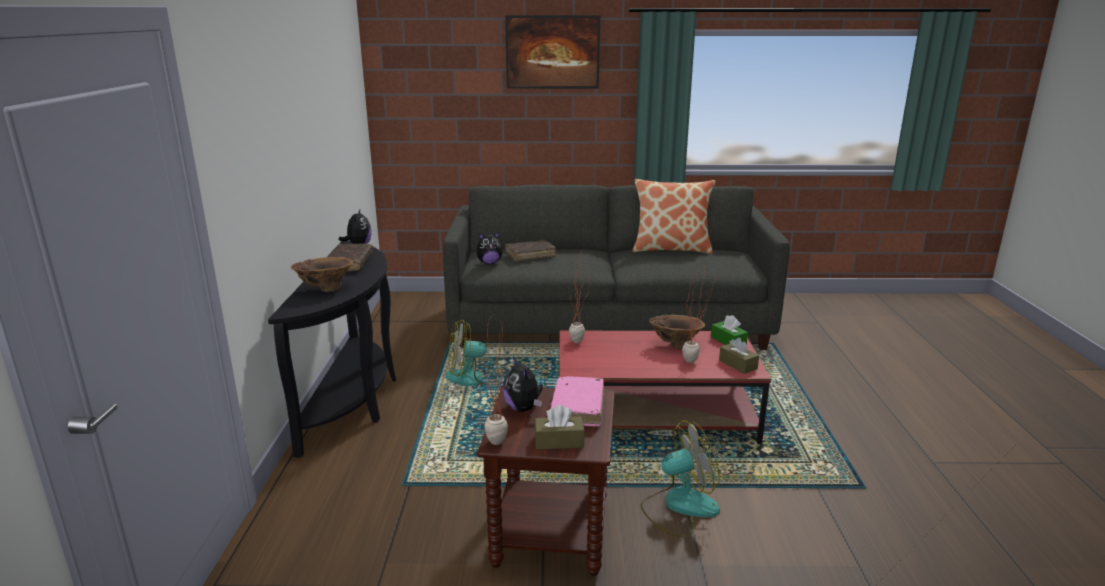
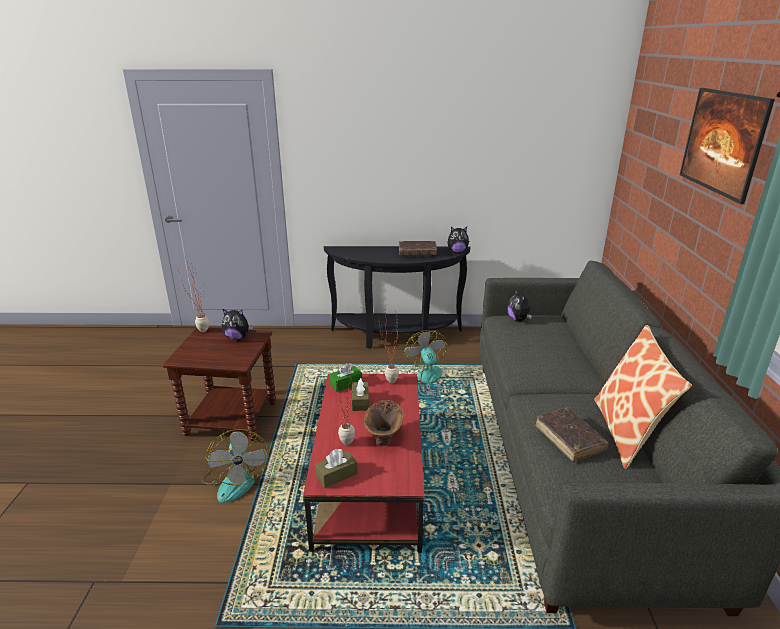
camera: 90 degrees right, 5 degrees up
(325, 289) = (368, 252): brown vase -> none
(523, 408) = (237, 337): plush toy -> plush toy turned 150 degrees counterclockwise
(530, 255) = (544, 336): brown book -> brown book (569, 439)
(559, 441) = (193, 349): brown tissue box -> brown tissue box (360, 401)
(577, 408) = (229, 355): pink book -> none
(728, 341) = (394, 477): green tissue box -> green tissue box (346, 384)

